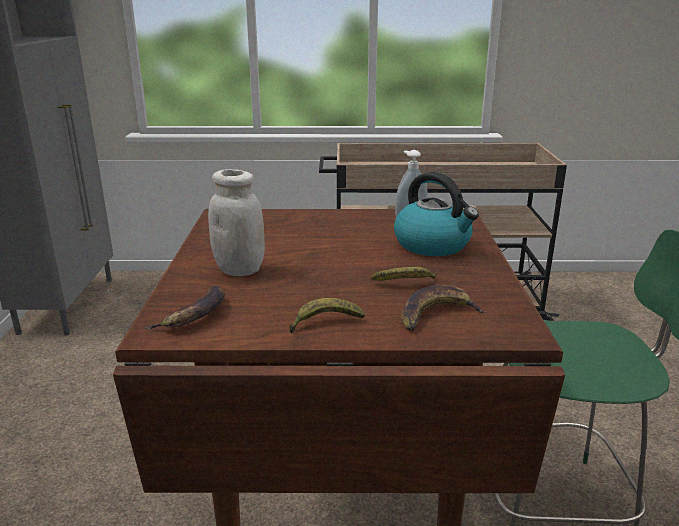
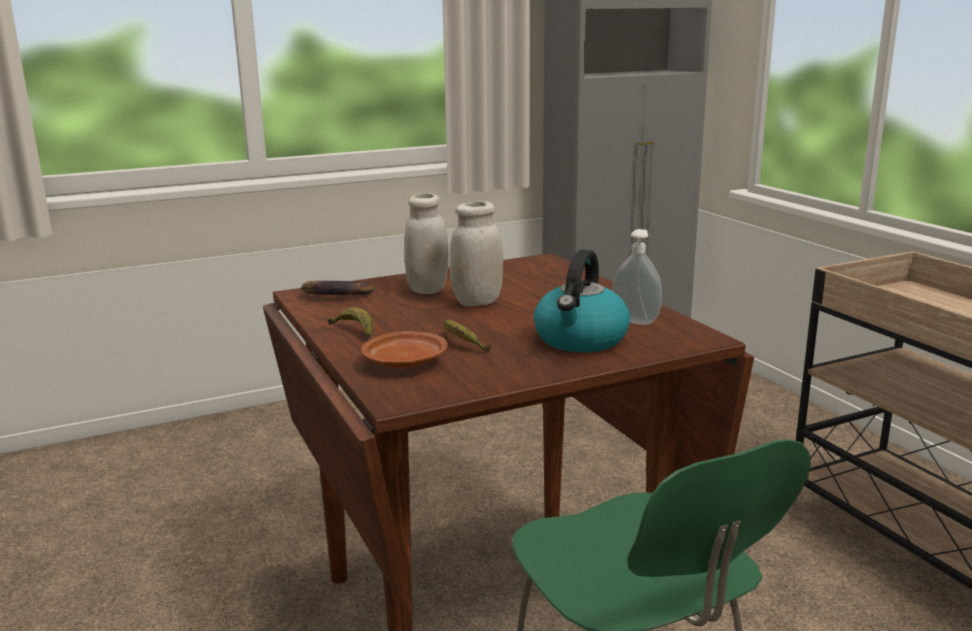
camera: 65 degrees right, 5 degrees down
(303, 258) = (477, 302): none -> white jar
(436, 314) = (405, 363): banana -> brown plate

